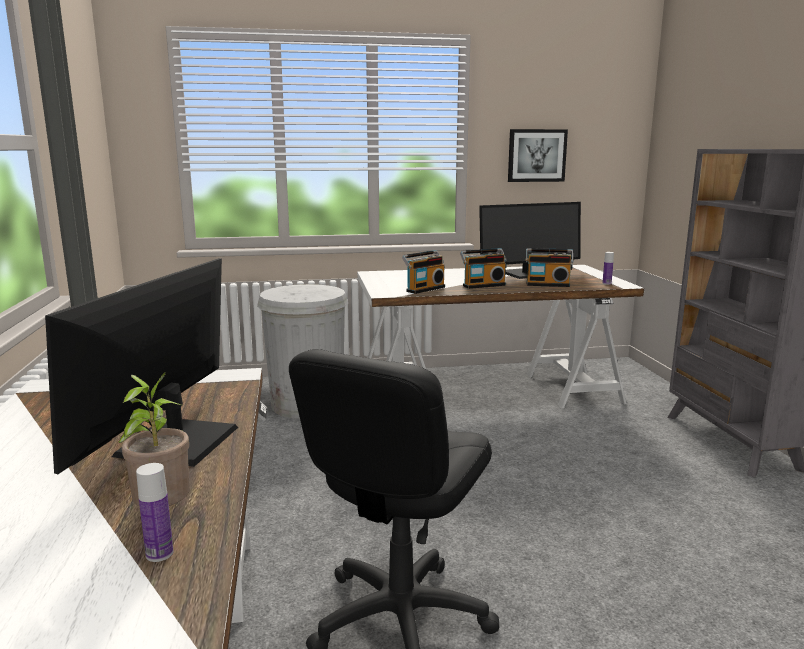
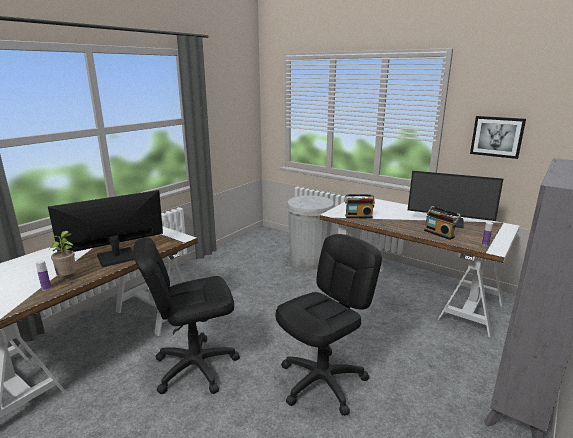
camera: 45 degrees right, 5 degrees up
(483, 285) = (397, 223): radio -> none
(581, 527) = (323, 382): none -> black office chair

